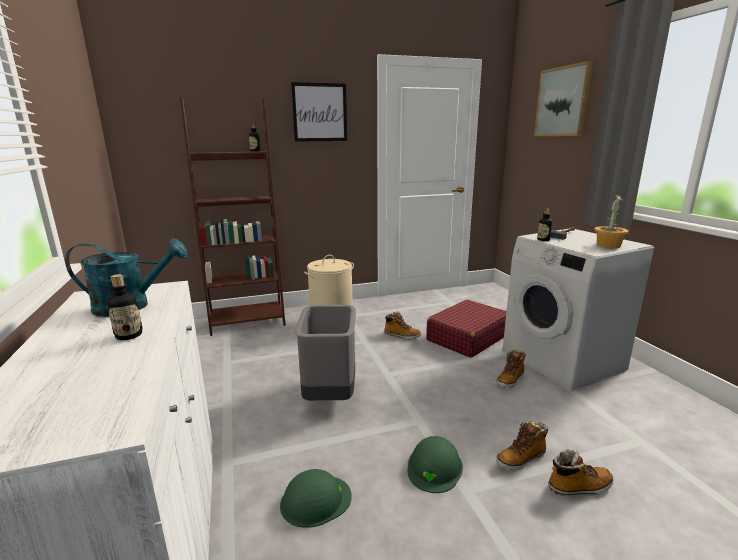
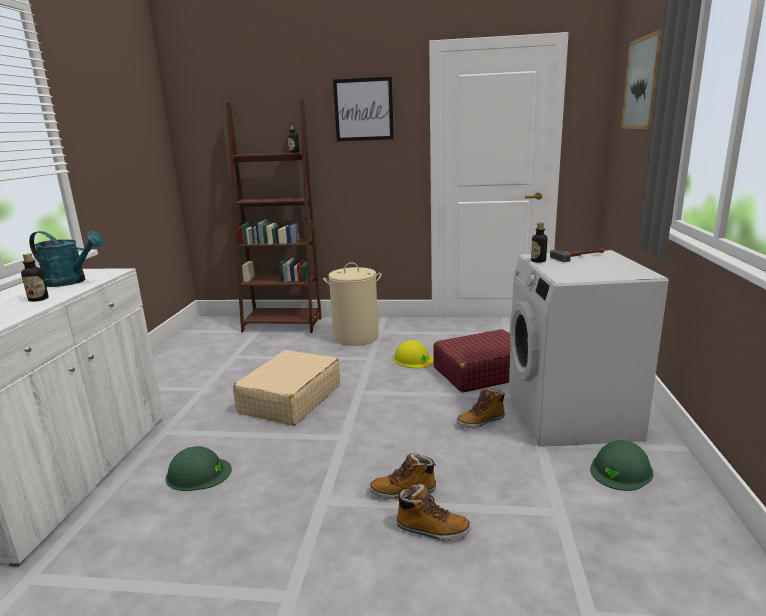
camera: 25 degrees right, 0 degrees up
(331, 395) = (290, 399): grey trash can -> beige suitcase
(402, 335) = (413, 359): boot -> yellow hard hat
(434, 467) = (315, 476): green hard hat -> green hard hat (621, 470)
(608, 245) = (604, 273): potted plant -> none

